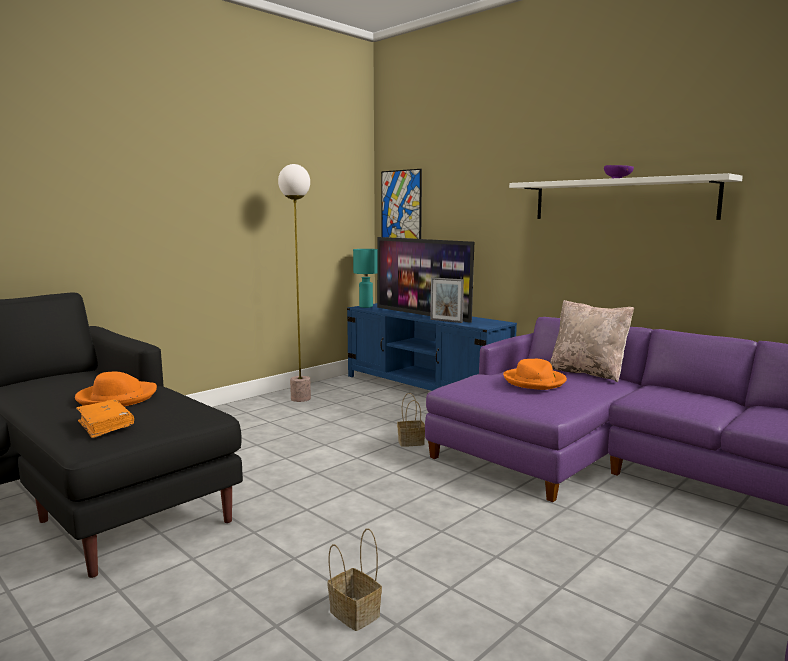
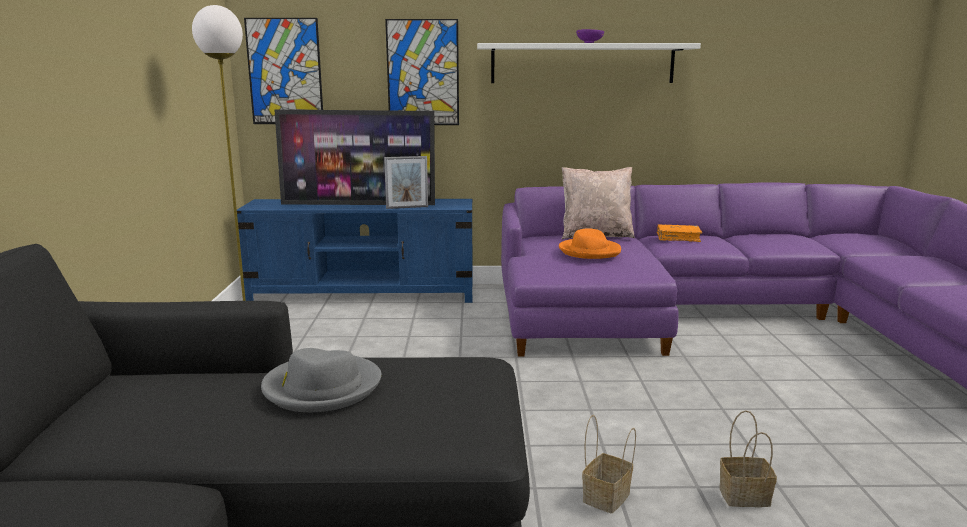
camera: 45 degrees left, 5 degrees up
(105, 425) = (436, 417): orange book -> orange book (678, 238)
(117, 398) = (322, 387): orange hat -> grey hat
(366, 306) = (259, 205): turquoise table lamp -> none
(410, 442) = (471, 349): basket -> basket (606, 498)
(486, 210) = (423, 73): none -> picture

